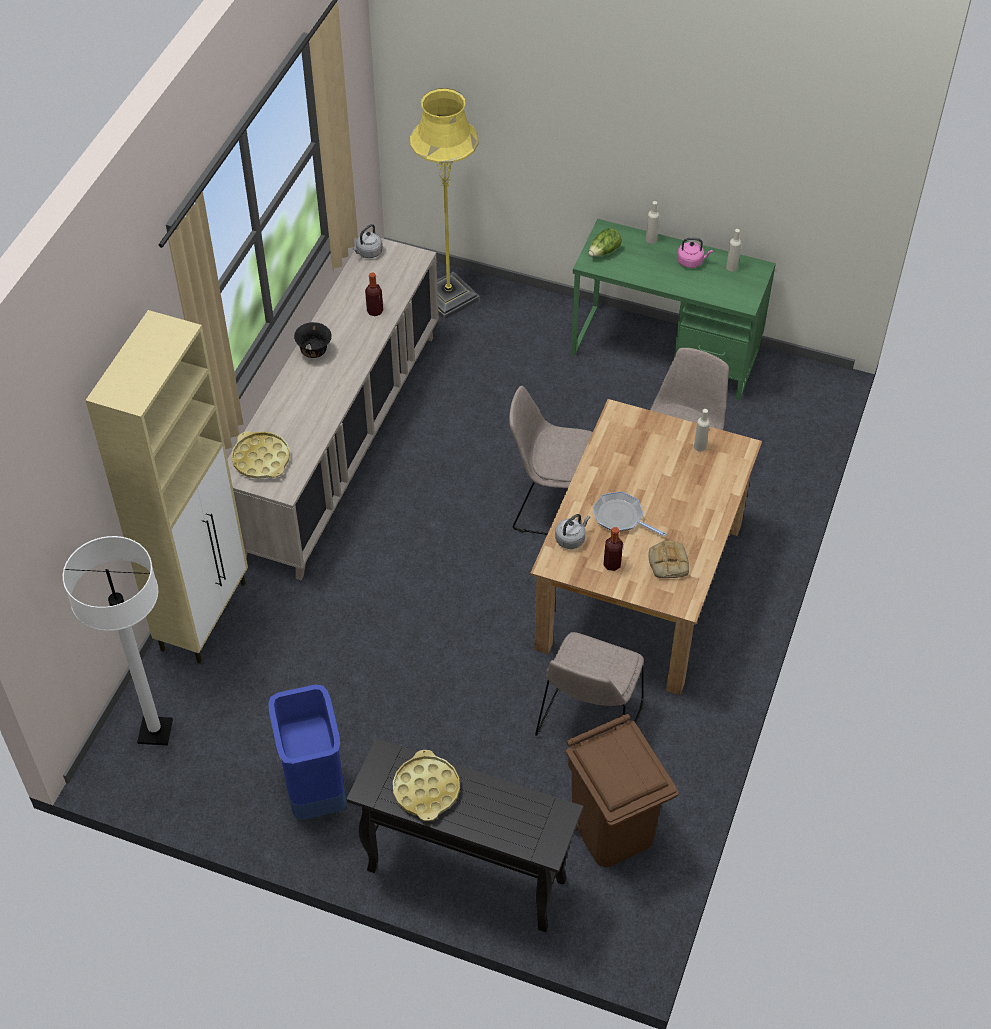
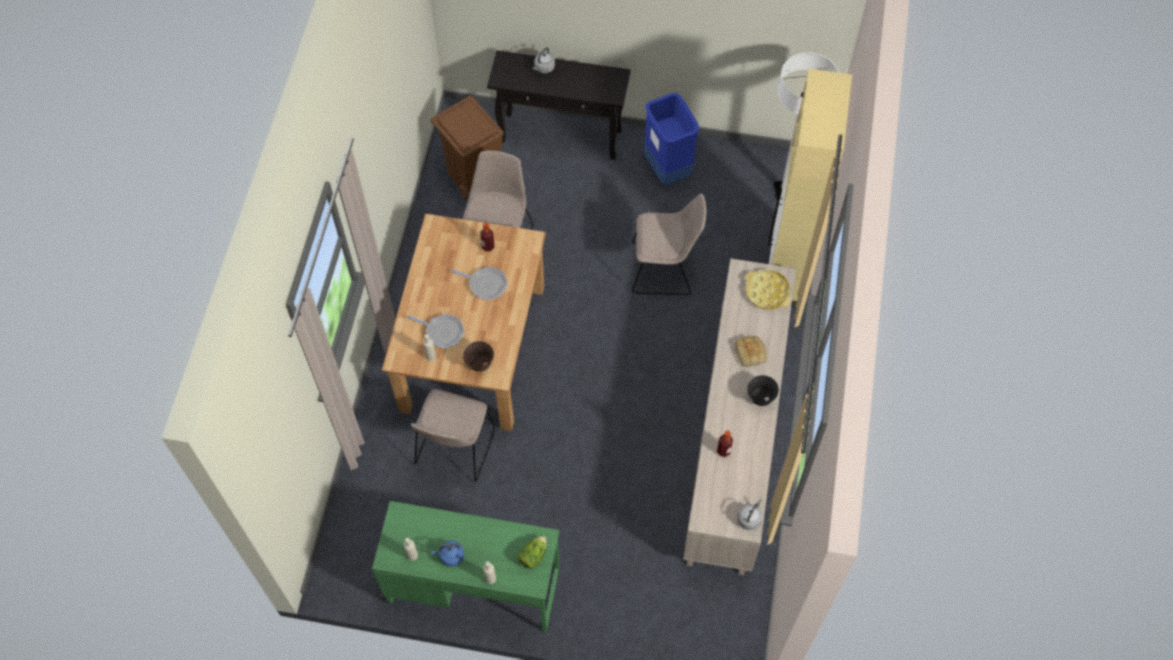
camera: 170 degrees right, 10 degrees up
(426, 789) = (583, 81): yellow tray -> none
(449, 298) = (684, 617): yellow floor lamp -> none
(553, 504) = (550, 407): beige chair -> beige chair (665, 268)
(571, 539) = (520, 262): grey kettle -> grey kettle (544, 68)
(639, 429) = (480, 364): none -> brown bowl
(667, 562) = (448, 254): bread -> bread (751, 353)
(682, 470) = (442, 332): none -> frying pan
(691, 261) = (450, 556): pink kettle -> blue kettle

